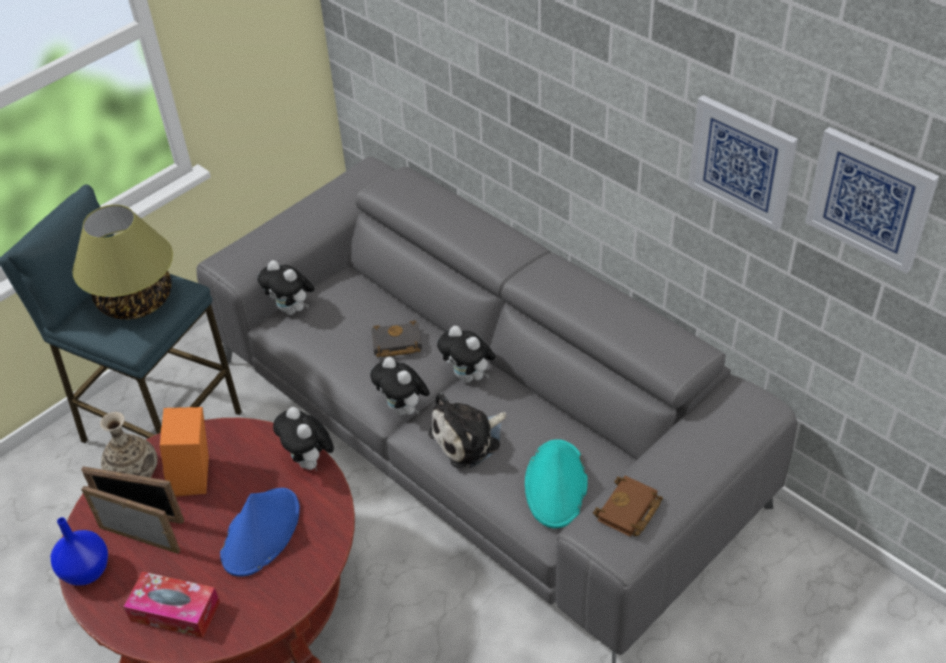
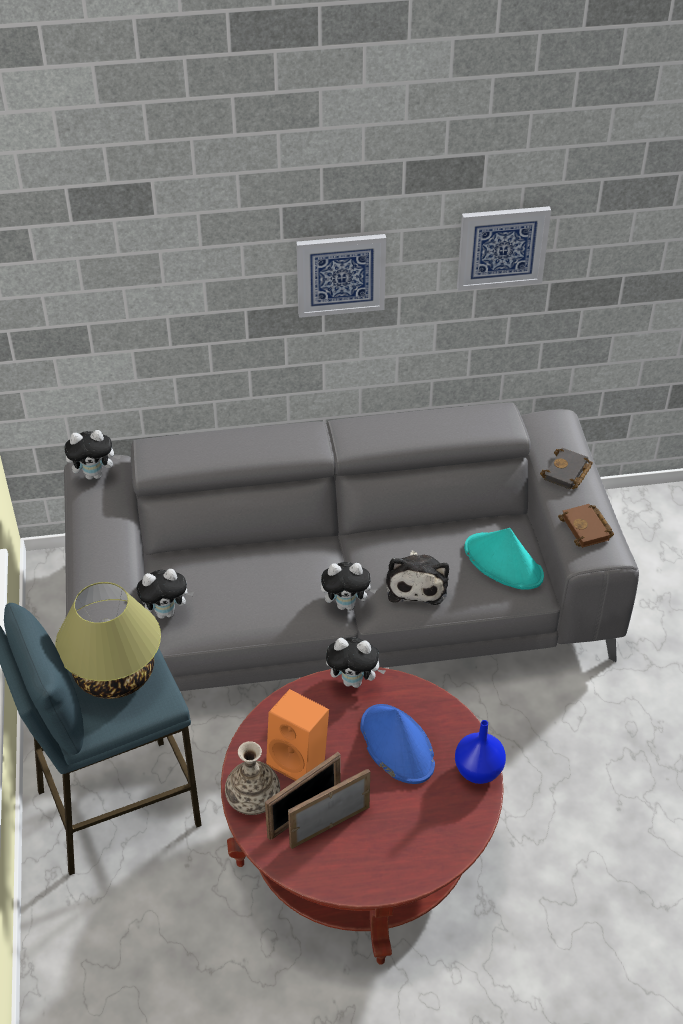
camera: 55 degrees left, 0 degrees up
(88, 570) = (331, 876): blue vase -> blue vase (478, 770)
(175, 611) = (425, 835): tissue box -> none
(395, 344) = (279, 570): black book -> black book (567, 473)
(469, 377) = (353, 551): plush toy -> plush toy (95, 474)
(870, 198) = (611, 219): picture -> picture (340, 274)

